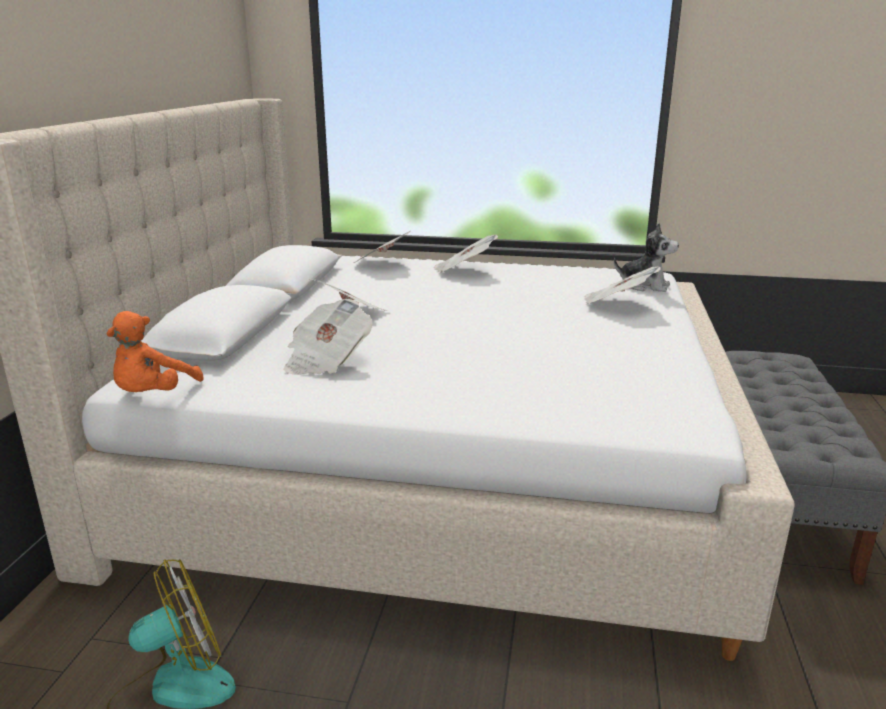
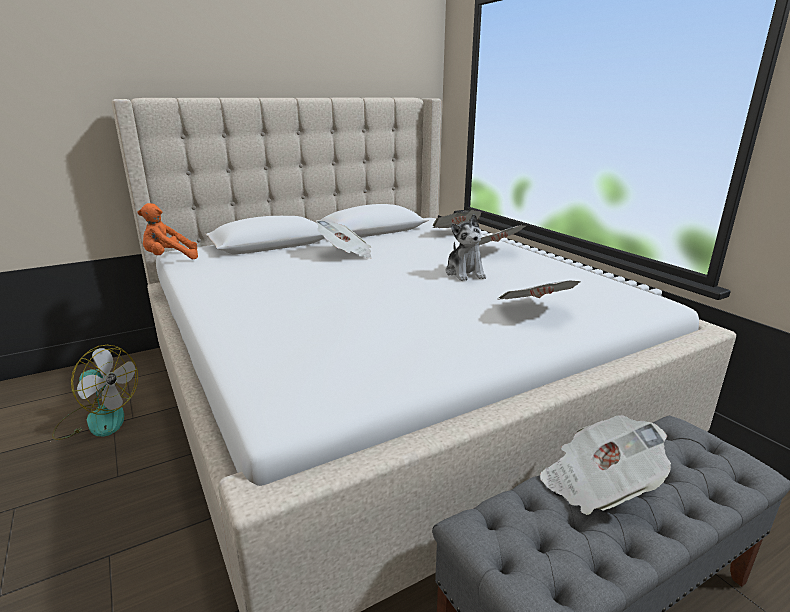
camera: 50 degrees right, 0 degrees up
(326, 360) = (261, 271): newspaper -> newspaper (597, 485)
(644, 286) = (614, 308): plush toy -> plush toy (465, 273)

